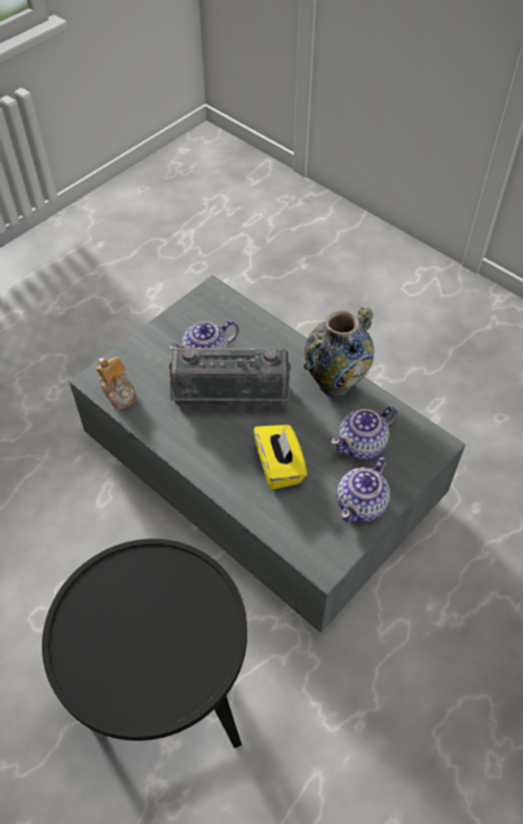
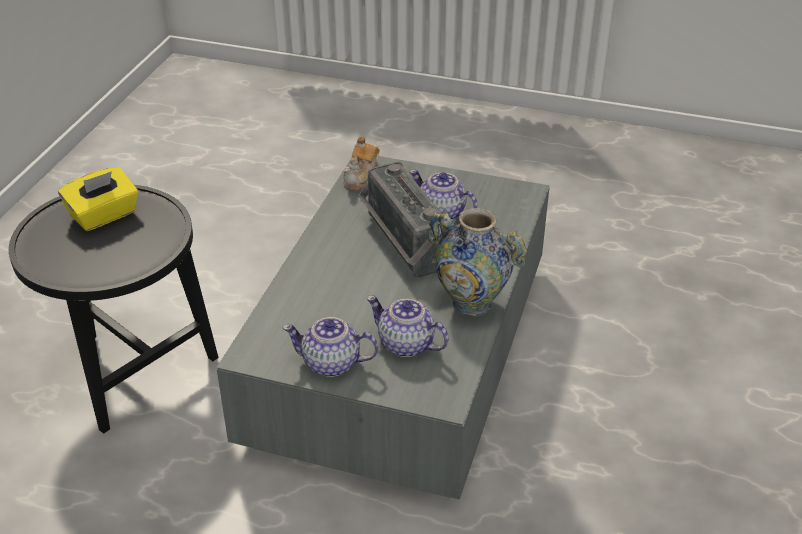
camera: 65 degrees right, 15 degrees down
(279, 466) = (342, 296): yellow tissue box -> yellow tissue box (104, 216)

